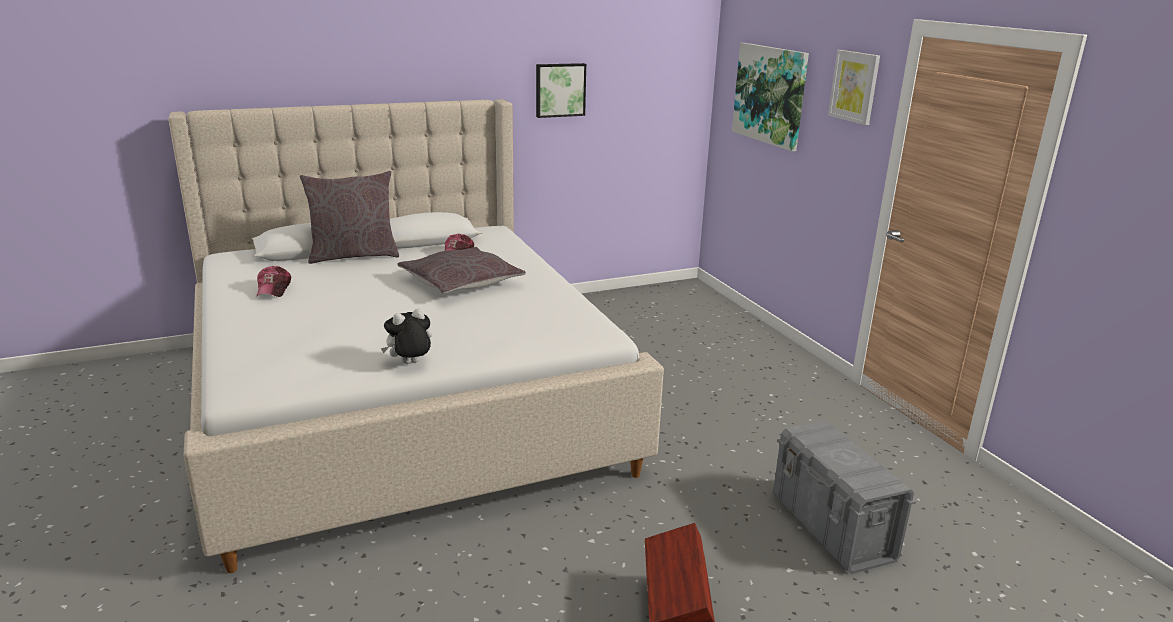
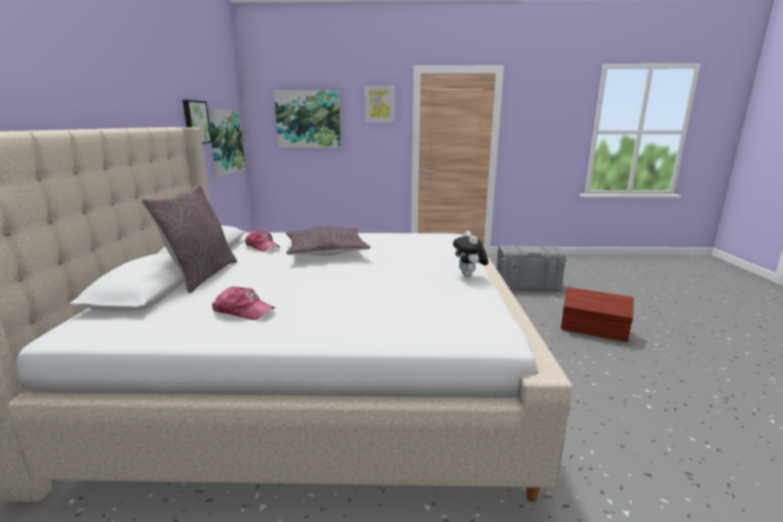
camera: 65 degrees left, 5 degrees down
(638, 114) = (225, 142): none -> picture

